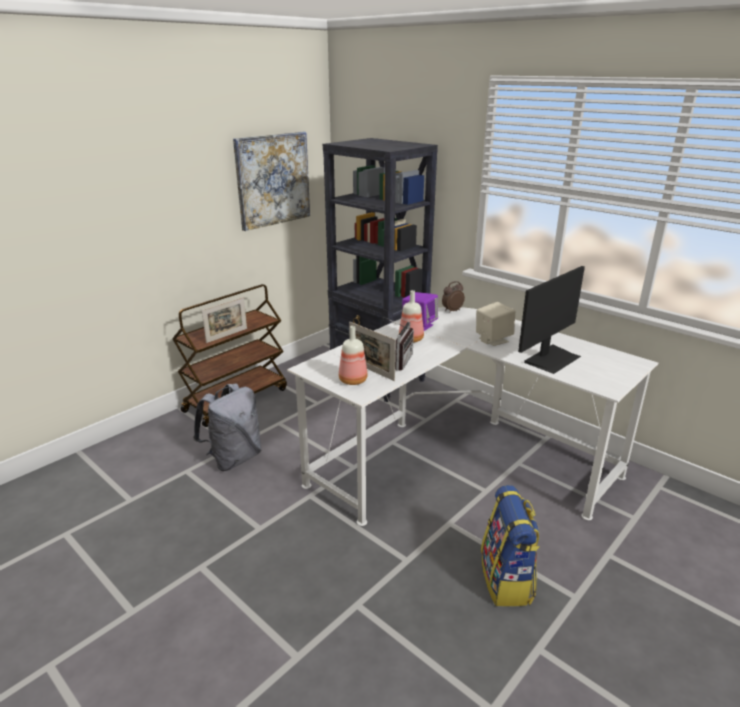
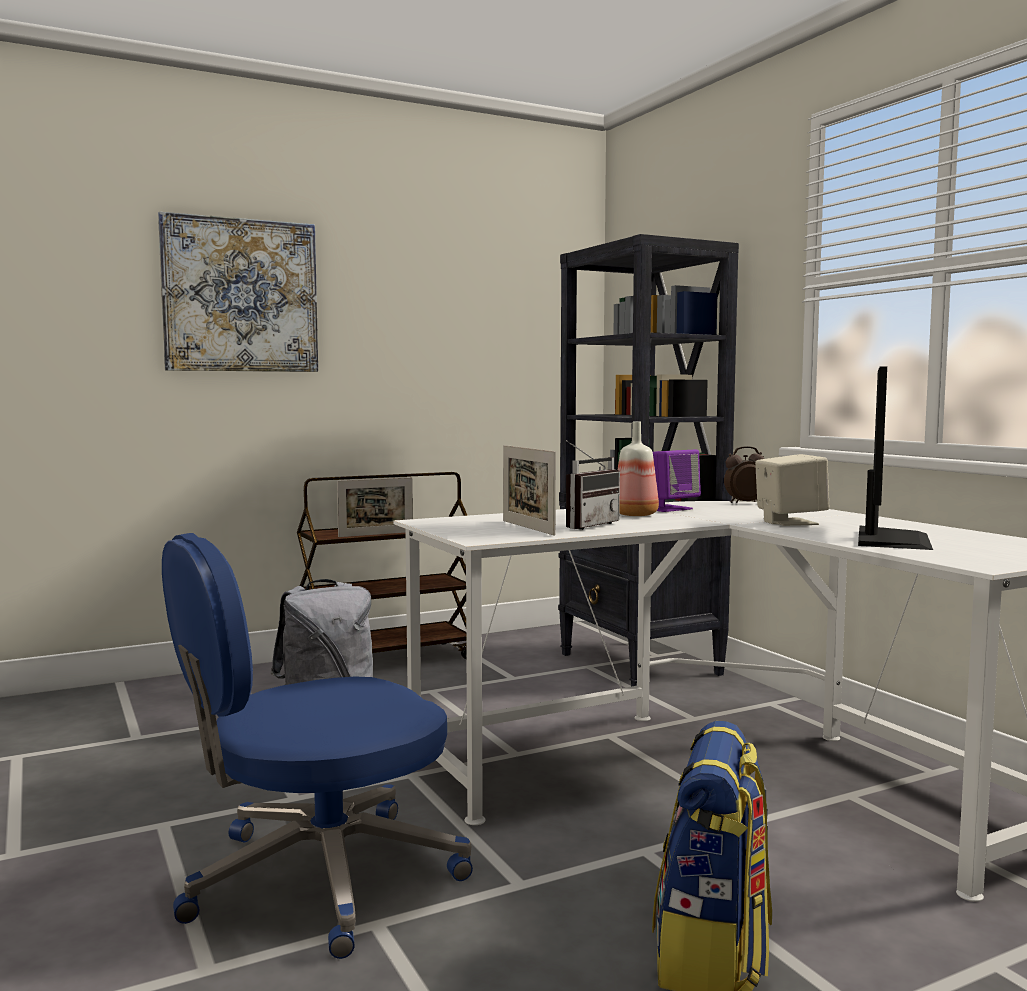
camera: 20 degrees right, 20 degrees down
(273, 180) = (498, 327): picture -> picture (240, 295)
(311, 583) = (318, 879): none -> blue office chair
(353, 381) = (483, 531): bottle -> none
(551, 358) = (889, 539): monitor -> monitor turned 45 degrees counterclockwise

